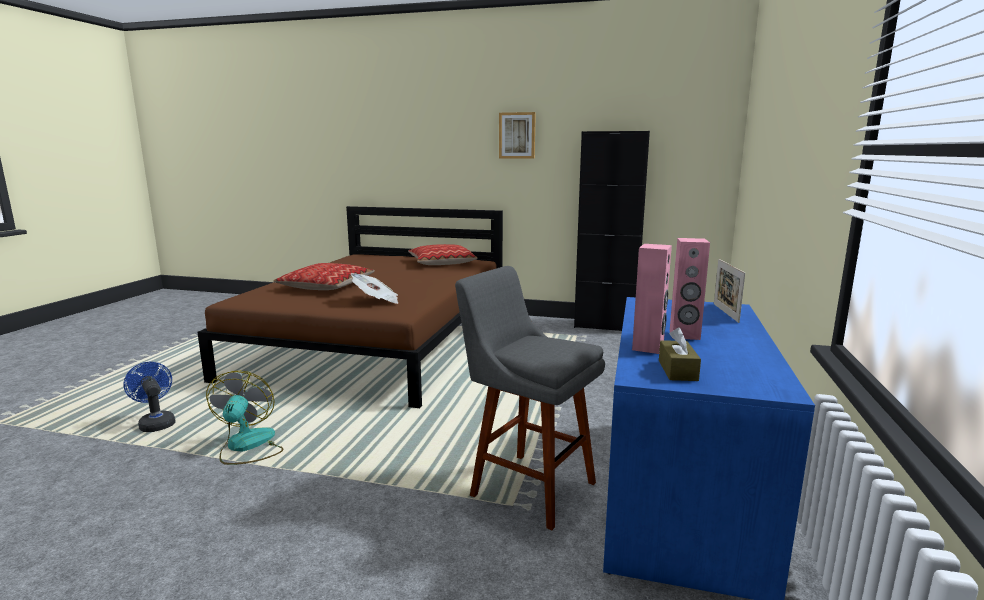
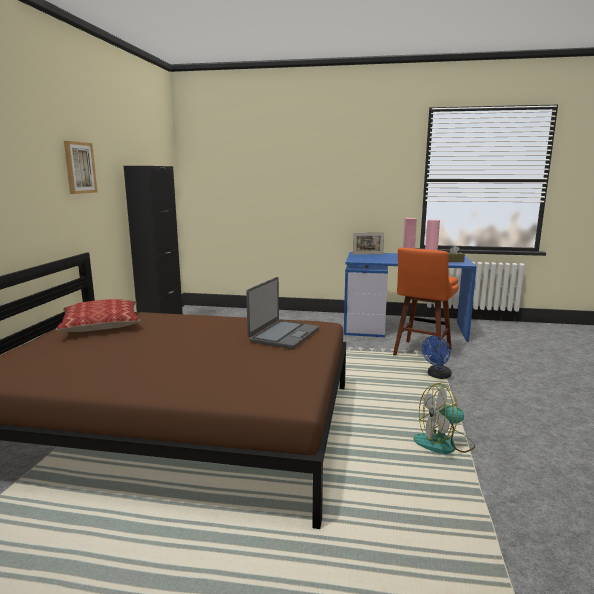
camera: 95 degrees left, 0 degrees up
(156, 423) = (441, 520): blue fan -> blue fan (437, 376)
(326, 286) = (211, 365): pillow -> none
(377, 301) = (283, 335): newspaper -> laptop
(527, 486) = (421, 353): grey stool -> orange stool

